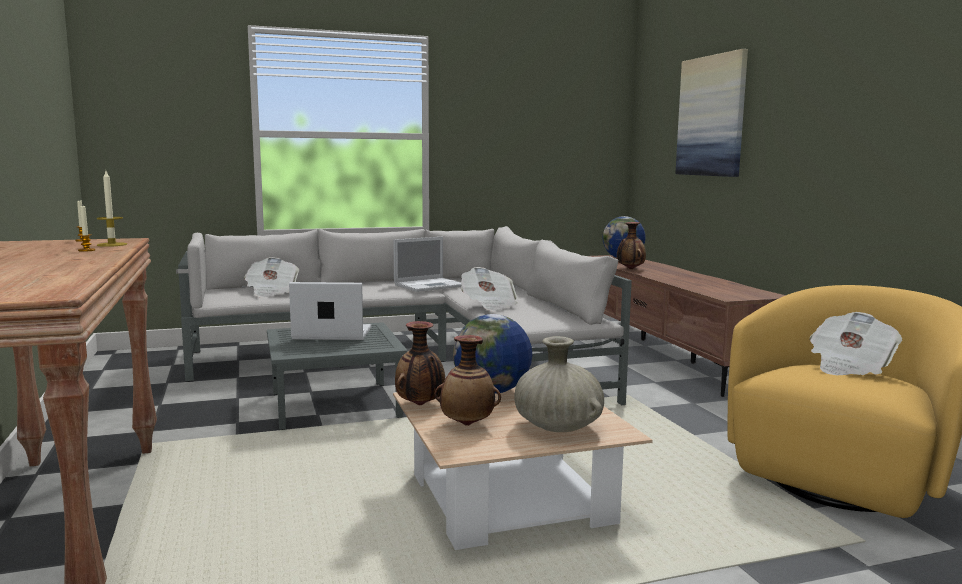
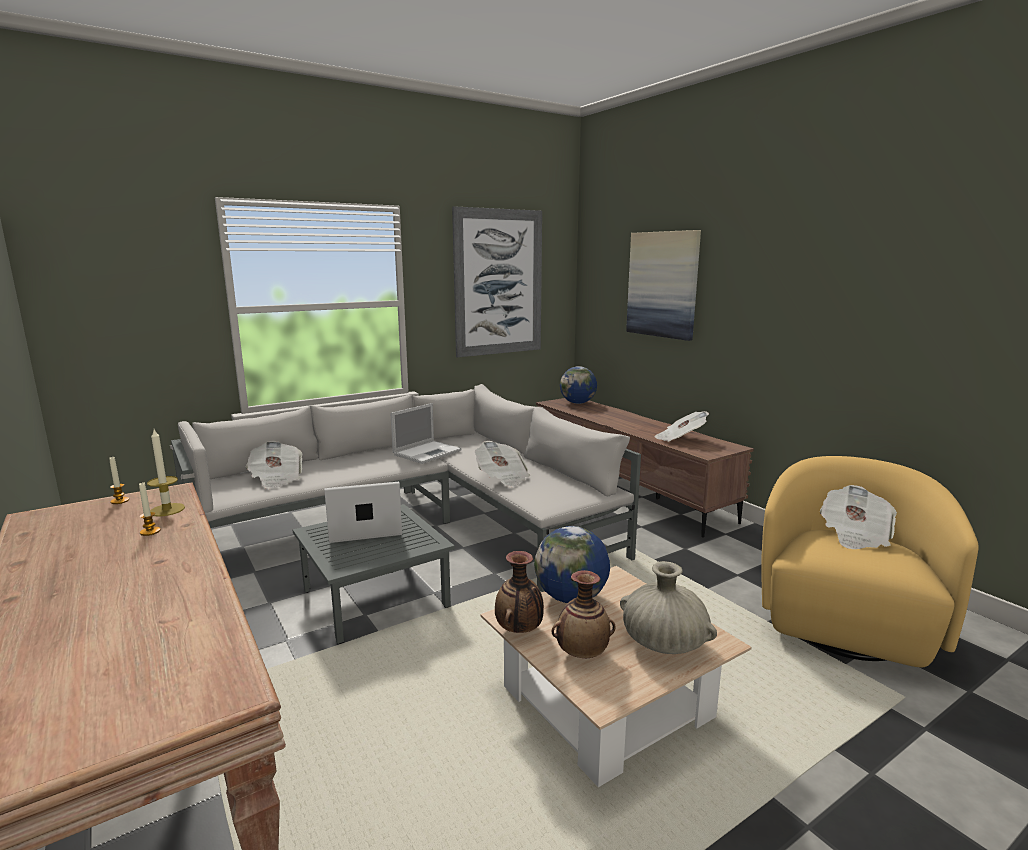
camera: 15 degrees left, 5 degrees up
(537, 121) = (498, 283): none -> picture
(630, 269) = (595, 418): vase -> none
(711, 287) = (680, 439): none -> newspaper

